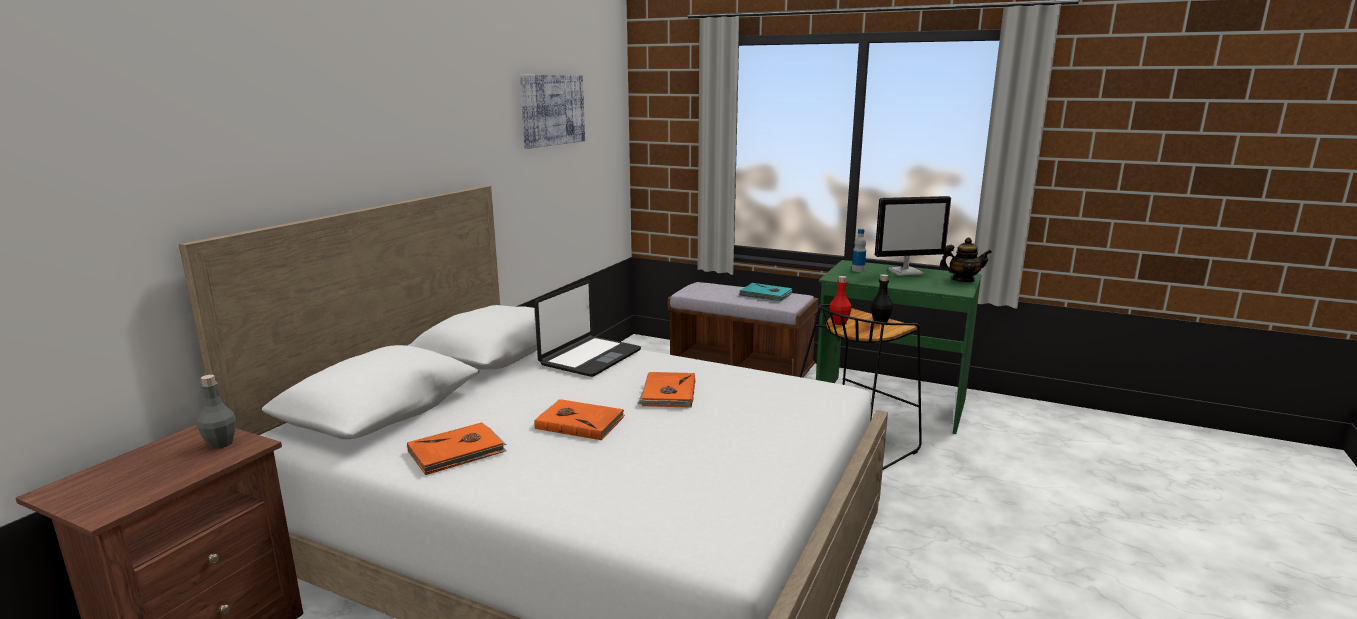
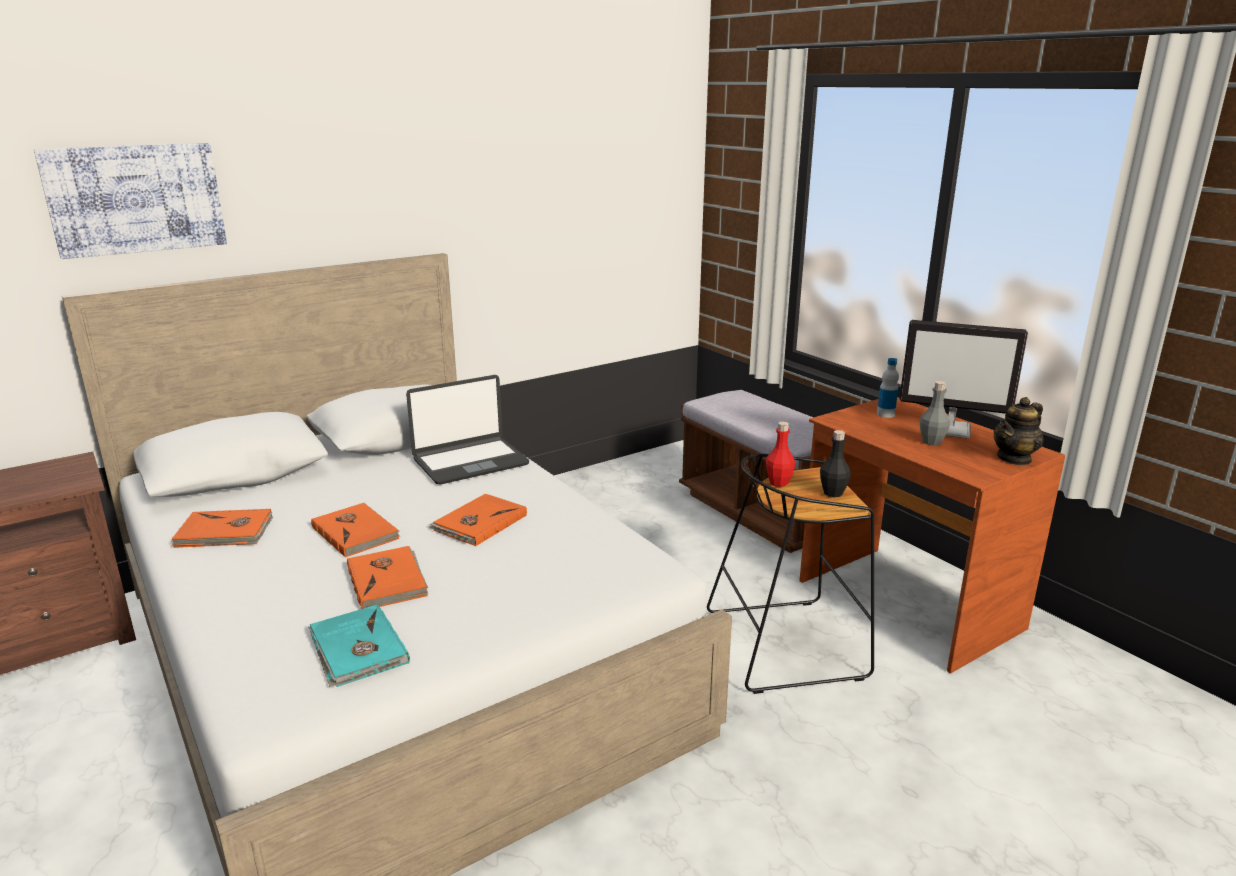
camera: 30 degrees right, 5 degrees up
(221, 444) = (68, 476): grey bottle -> grey bottle (931, 442)
(552, 110) = (563, 167): picture -> picture (136, 199)
(664, 445) = (388, 580): none -> orange book
(766, 295) = (792, 423): turquoise book -> turquoise book (357, 650)
(889, 404) = (906, 605): green desk -> brown desk
(963, 280) = (1014, 458): teapot -> teapot turned 105 degrees clockwise

